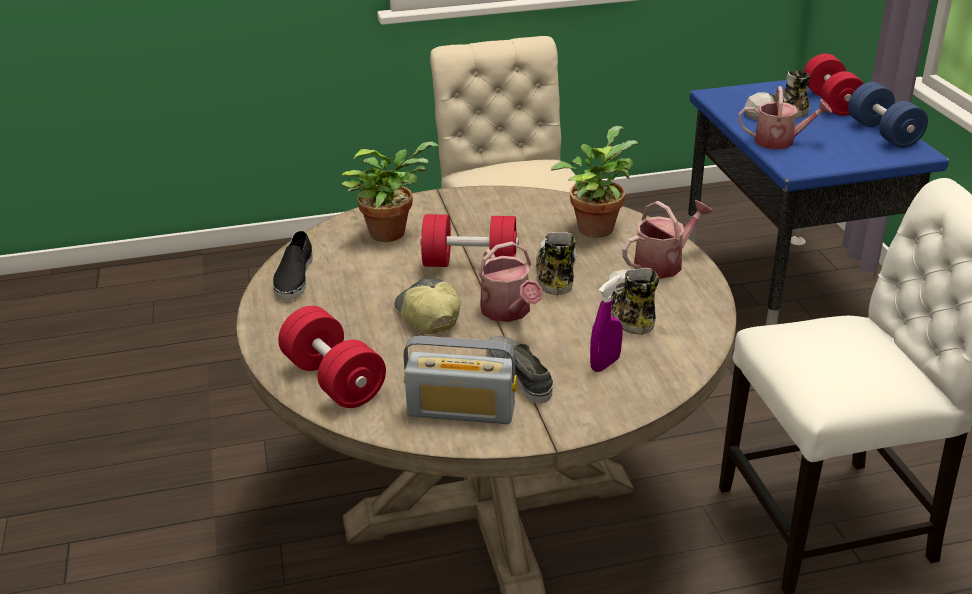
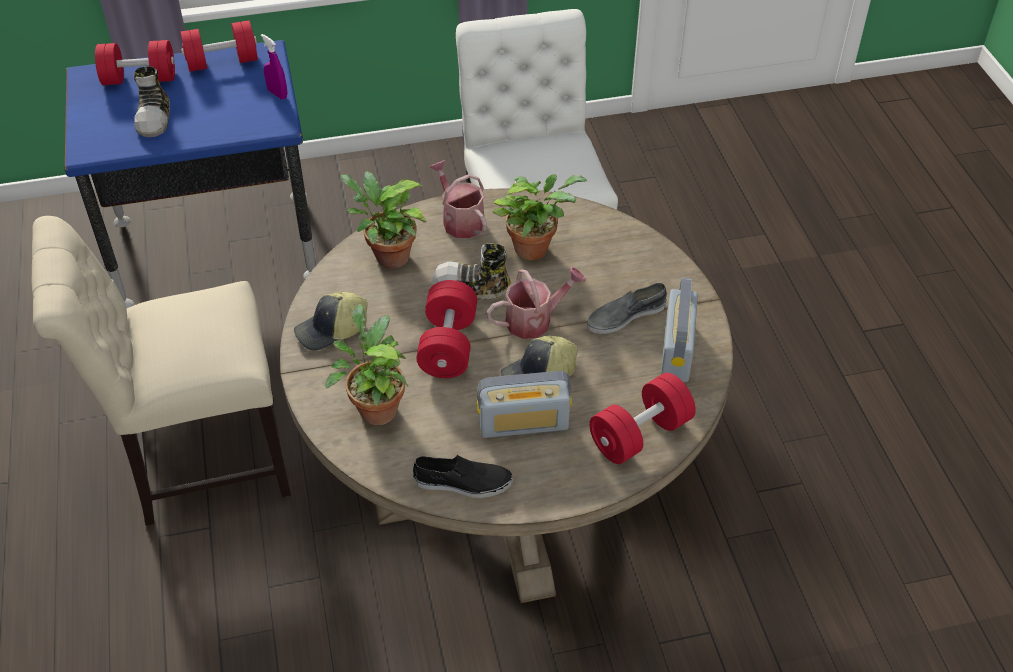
camera: 90 degrees left, 15 degrees up
(360, 308) = (523, 423): none -> radio
(489, 206) = (332, 330): none -> cap
(605, 364) = (611, 266): purple spray bottle -> purple spray bottle (277, 94)
(629, 311) = (535, 247): shoe -> potted plant
(780, 141) = (220, 124): watering can -> none
(883, 133) = (222, 62): blue dumbbell -> red dumbbell

